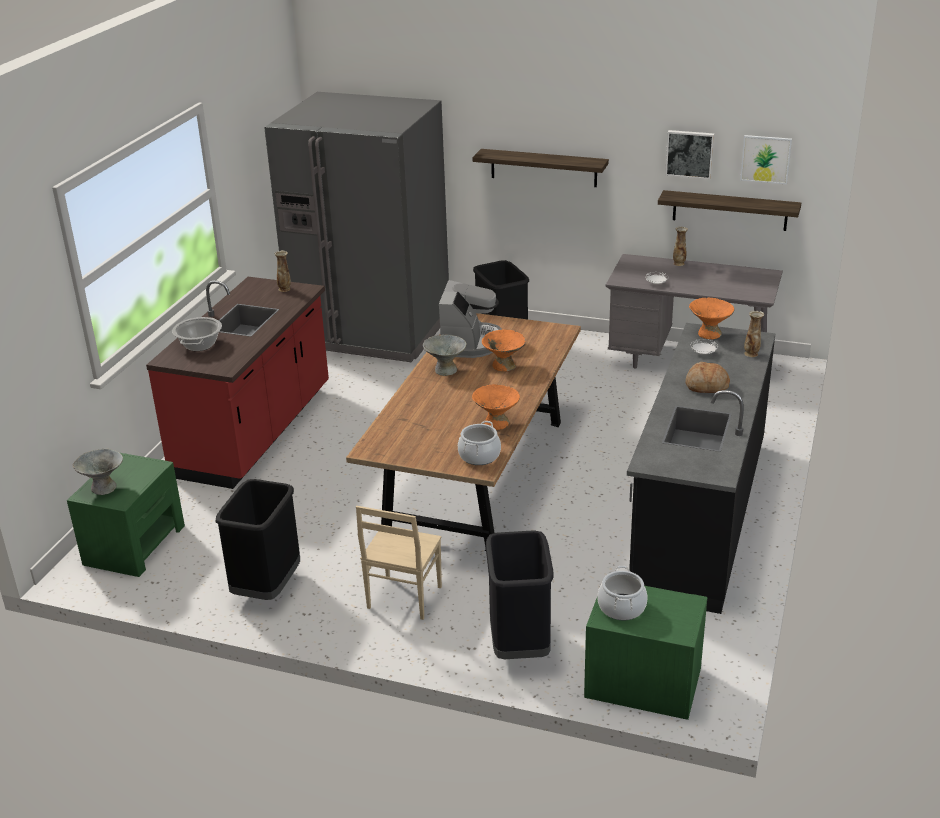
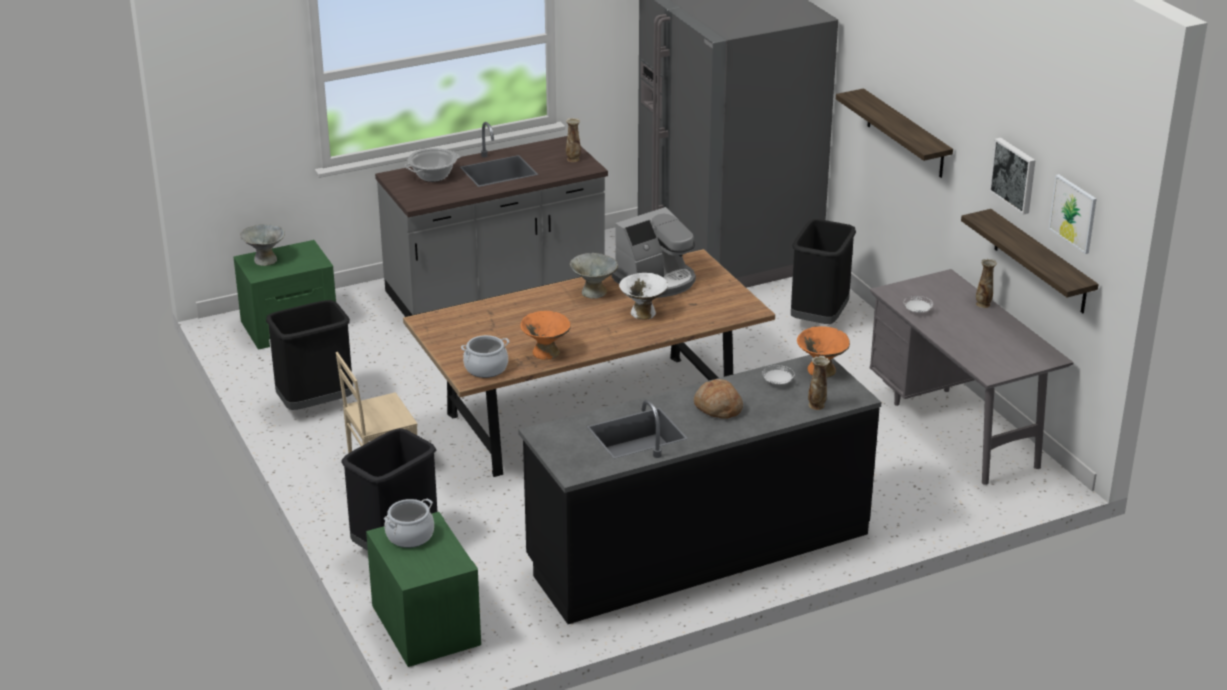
camera: 45 degrees right, 0 degrees up
(255, 432) = (496, 288): red counter -> grey counter
(504, 366) = (643, 313): orange bowl -> white bowl

